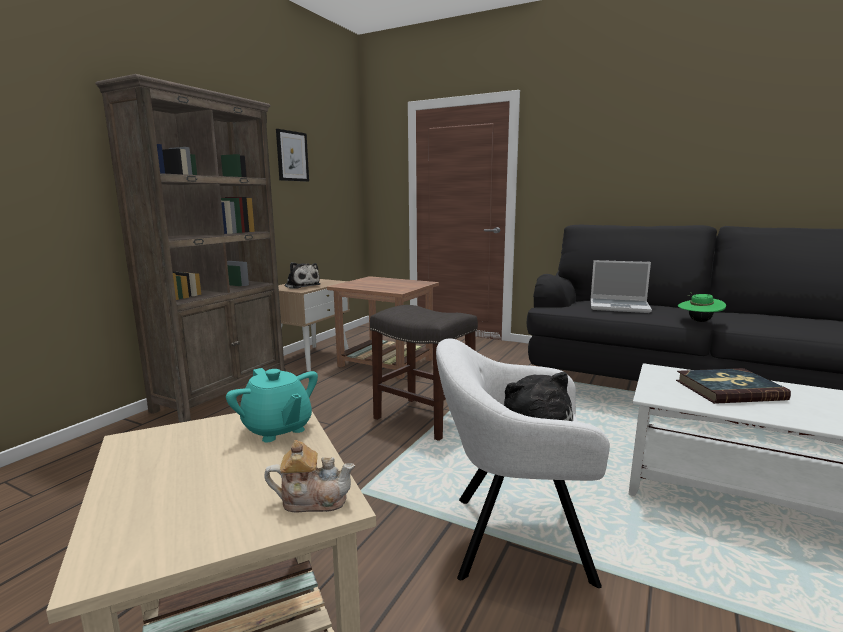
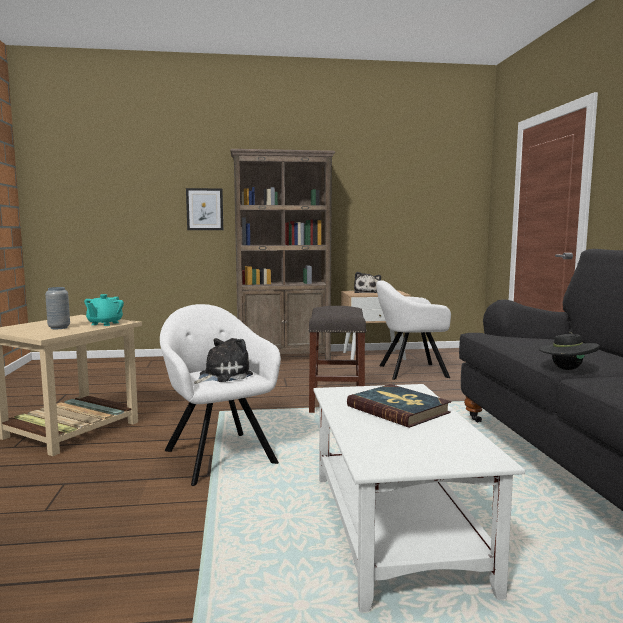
camera: 55 degrees right, 5 degrees down
(246, 477) = (59, 328): none -> grey vase
(292, 156) = (390, 186): picture -> picture (204, 209)
(312, 500) = (47, 334): teapot -> none
(384, 363) = (409, 371): brown side table -> white armchair
(620, 307) = (543, 345): laptop -> none
(699, 321) = (566, 369): green hat -> black hat

